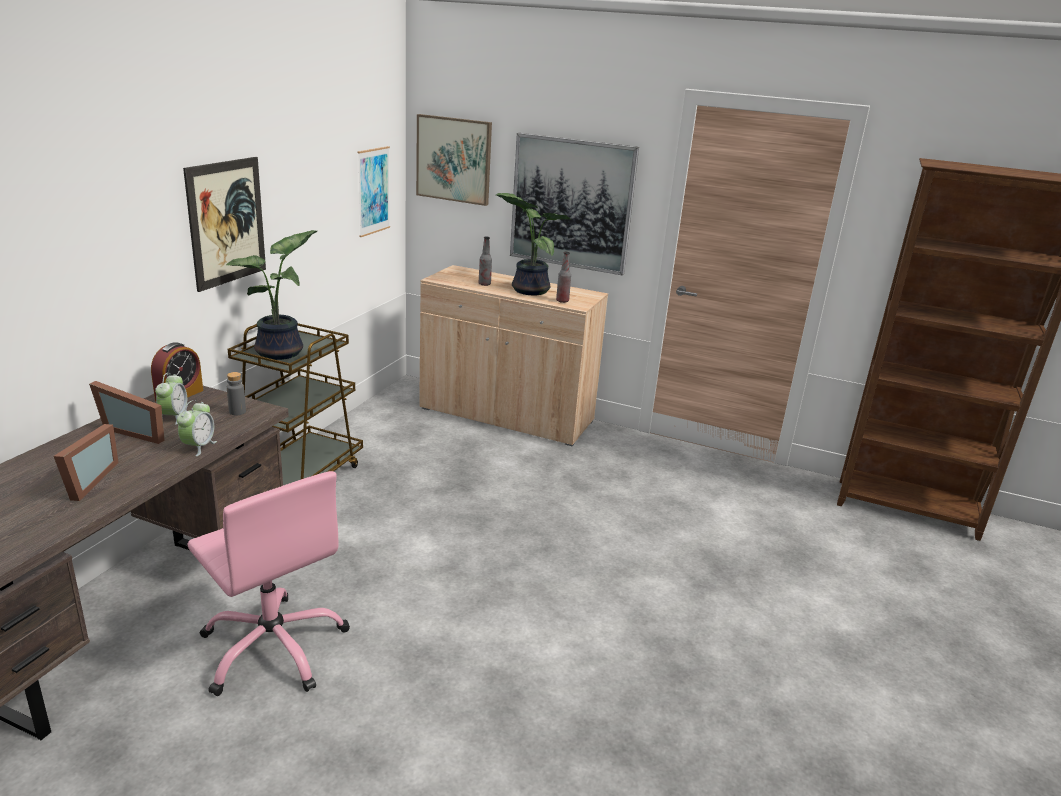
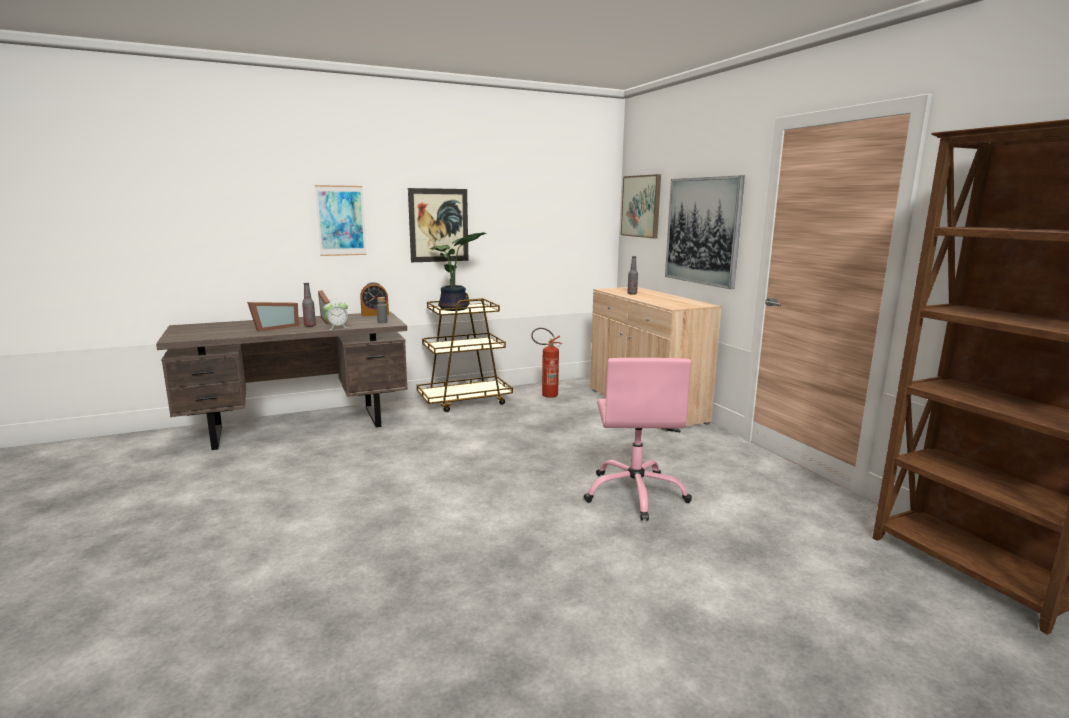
camera: 45 degrees right, 10 degrees down
(174, 417) = (354, 319): alarm clock -> none
(274, 647) = (333, 456): pink office chair -> pink office chair (635, 494)
(373, 191) = (580, 227): picture -> picture (341, 220)
(384, 434) = (546, 395): none -> fire extinguisher
(528, 290) = (657, 298): potted plant -> none
(562, 301) = (668, 304): bottle -> bottle (310, 326)

